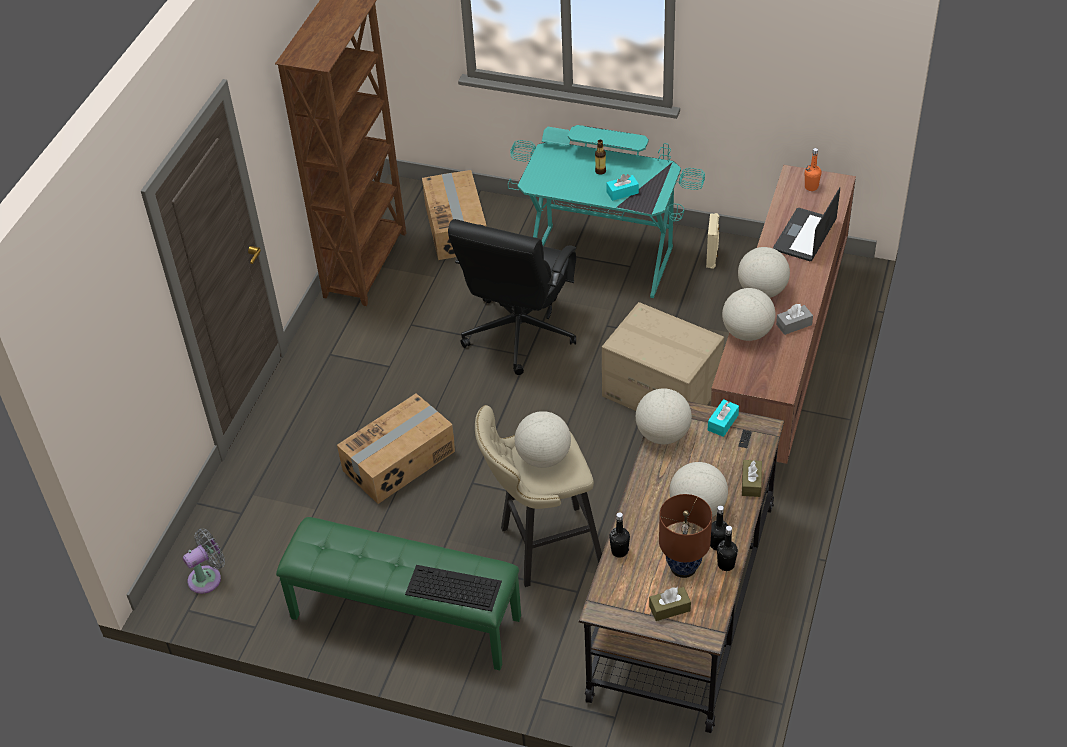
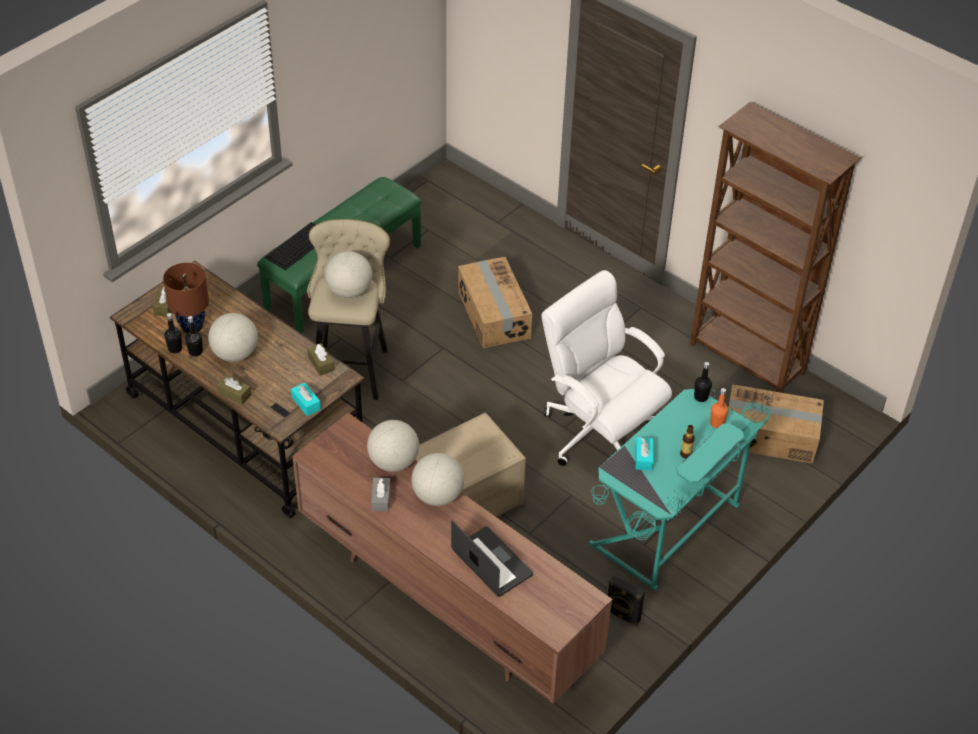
camera: 110 degrees right, 0 degrees up
(208, 578) = (449, 194): grey fan -> none
(520, 331) = (598, 433): black office chair -> white office chair
(619, 551) = (232, 299): black bottle -> black bottle (701, 397)
(663, 435) = (321, 363): globe -> brown tissue box
(712, 257) = (622, 616): beige speaker -> black speaker
(811, 187) = (562, 604): orange bottle -> orange bottle (717, 423)

